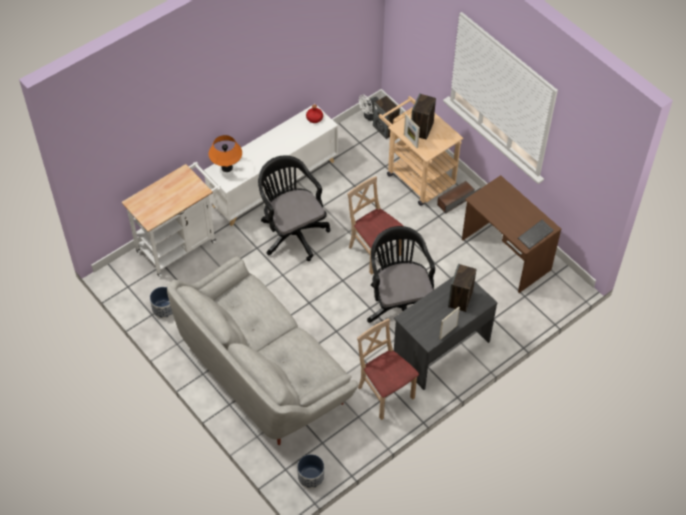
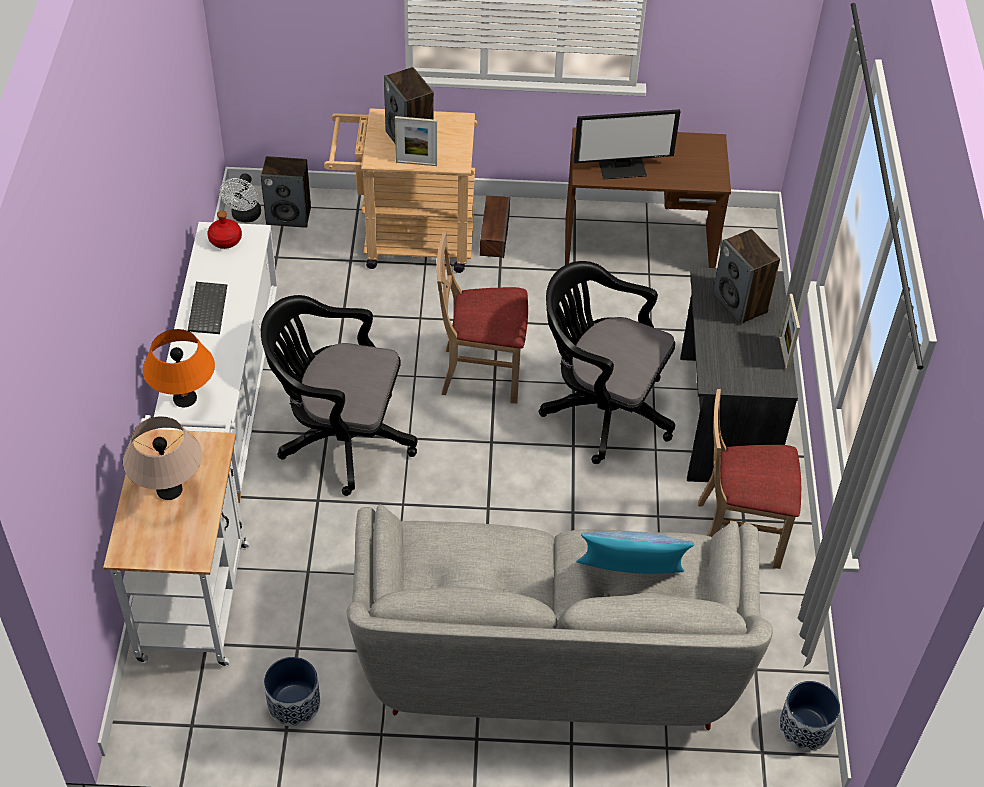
camera: 50 degrees left, 5 degrees down
(169, 194) = (170, 490): none -> beige table lamp
(293, 363) = (629, 582): none -> pillow
(495, 208) = (623, 168): none -> monitor
(535, 234) = (708, 162): keyboard -> keyboard (206, 308)

